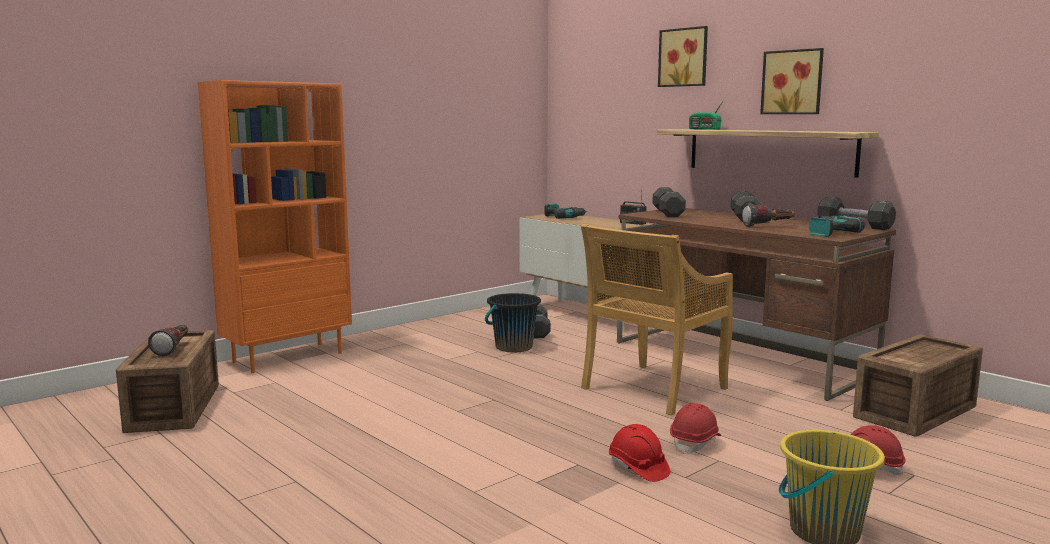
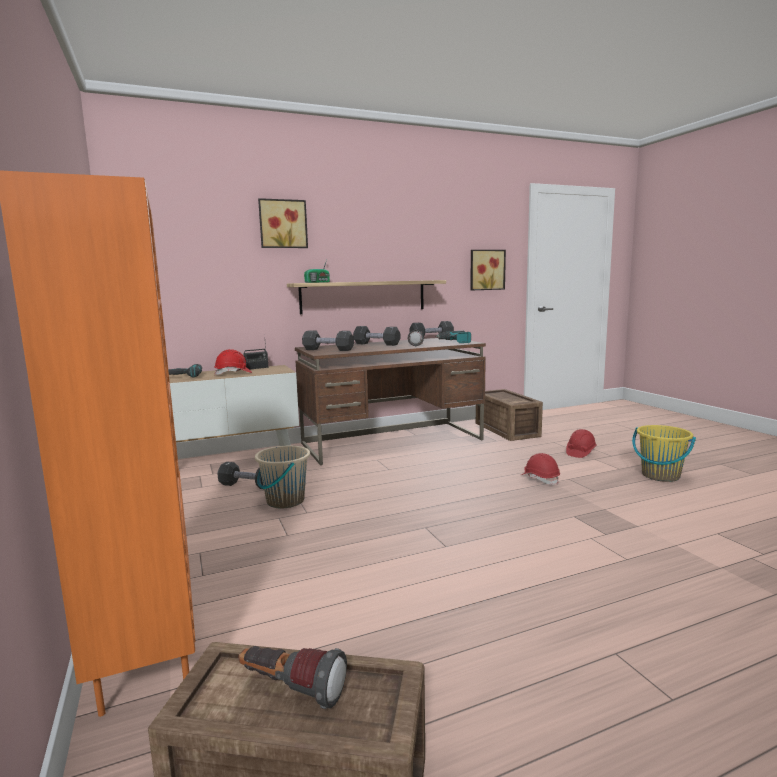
camera: 70 degrees left, 0 degrees up
(513, 347) = (285, 501): black bucket -> beige bucket
(638, 468) = (581, 500): red hard hat -> red hard hat (233, 373)
(653, 389) = (437, 473): beige chair -> none
(793, 82) = (376, 248): picture -> picture (486, 270)

